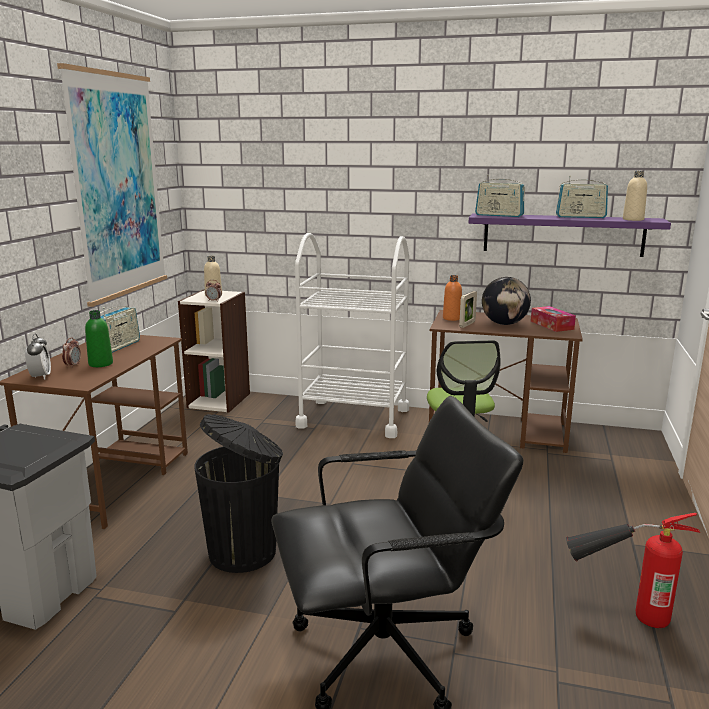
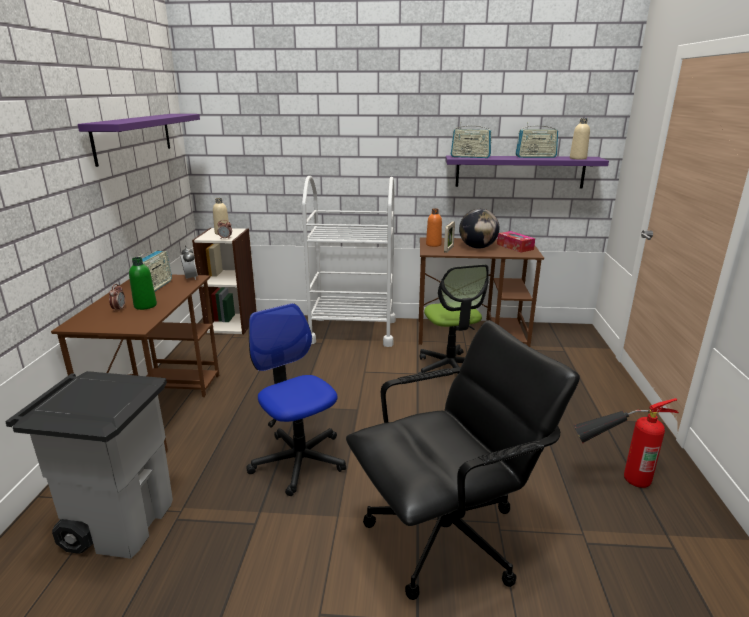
camera: 10 degrees left, 5 degrees up
(40, 377) = (92, 323): alarm clock -> alarm clock (190, 278)
(117, 186) = (134, 137): picture -> purple shelf
(245, 551) = (299, 460): black trash can -> office chair

